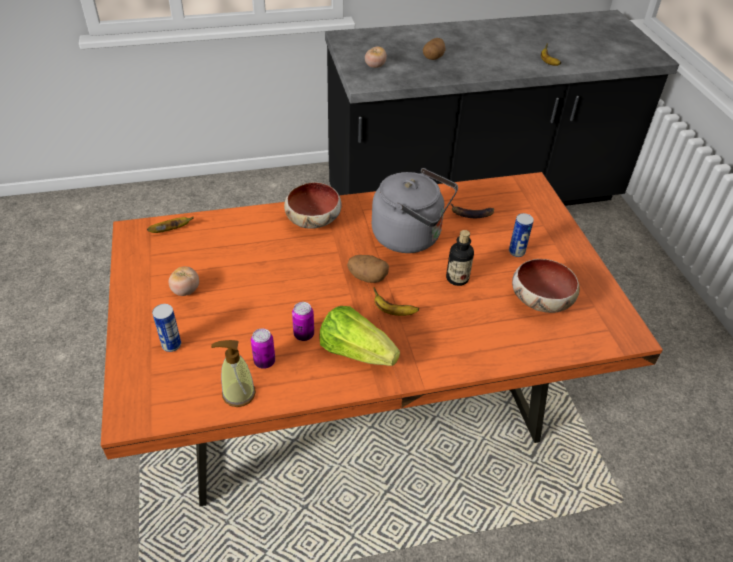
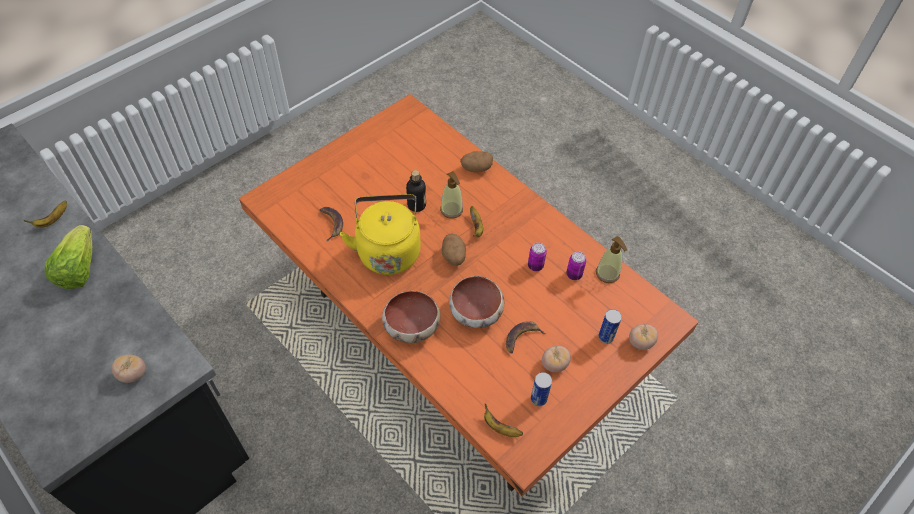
camera: 120 degrees left, 10 degrees up
(136, 370) = (640, 342): none -> tomato
(233, 282) = (522, 338): none -> banana
(355, 352) = (527, 231): lettuce -> lettuce (78, 269)
(411, 237) = (388, 250): grey kettle -> yellow kettle
(431, 302) = (451, 210): none -> soap dispenser
(433, 57) = (82, 326): potato -> potato (476, 168)
(516, 252) = (362, 182): can -> can (538, 399)
(539, 300) = (407, 156): bowl -> bowl (476, 312)

